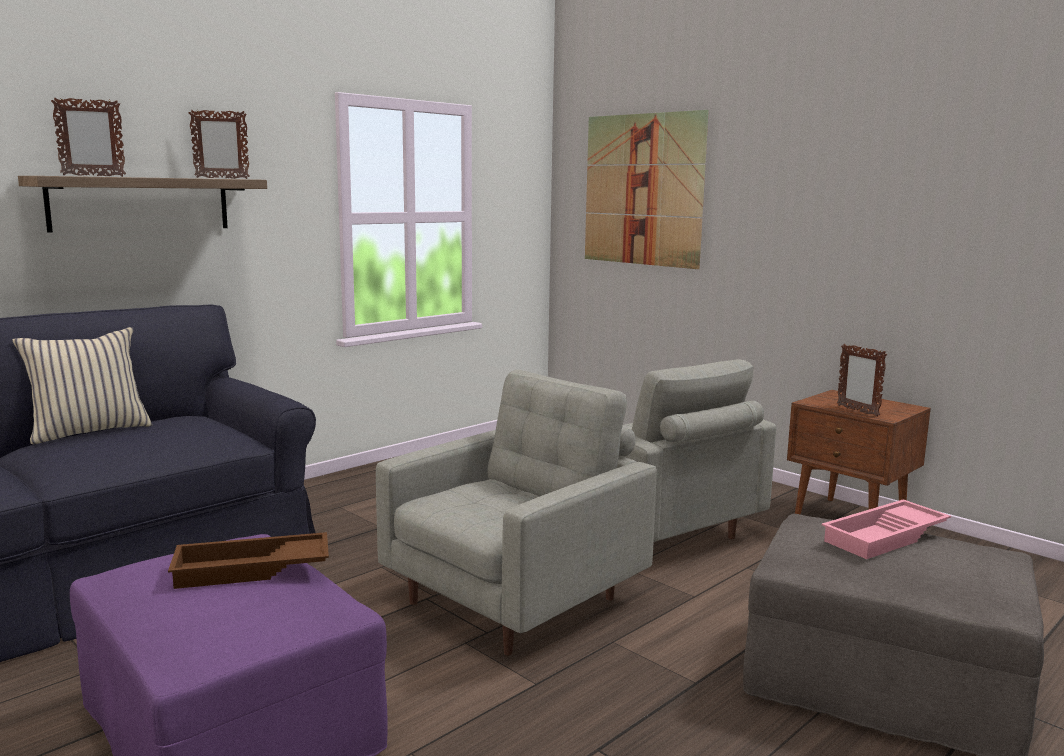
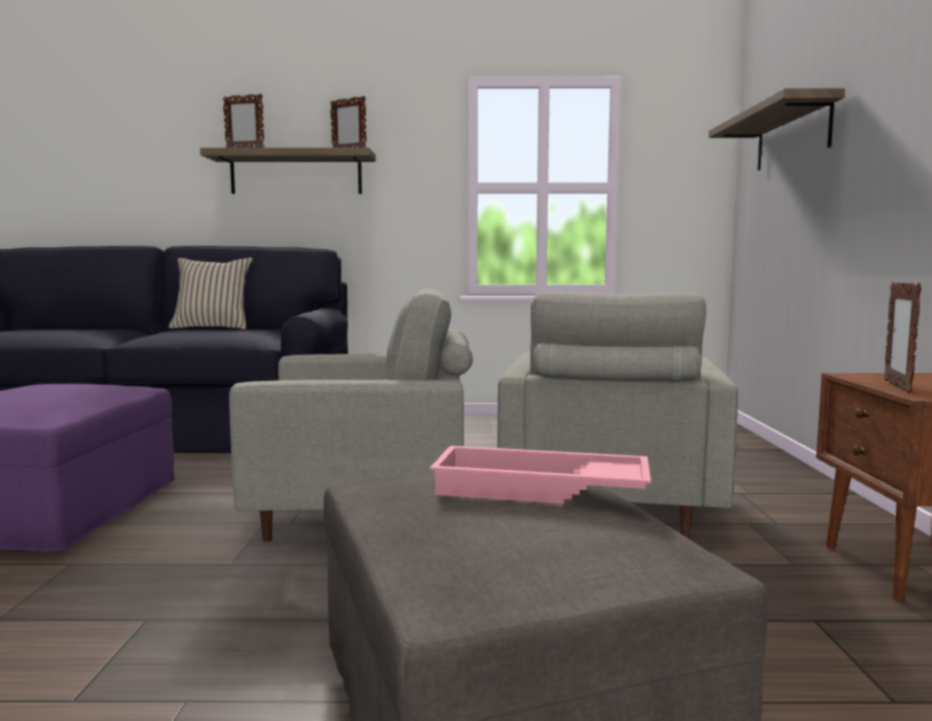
camera: 45 degrees right, 5 degrees down
(251, 570) = (69, 390): brown tray -> none
(642, 190) = (792, 136): picture -> shelf

